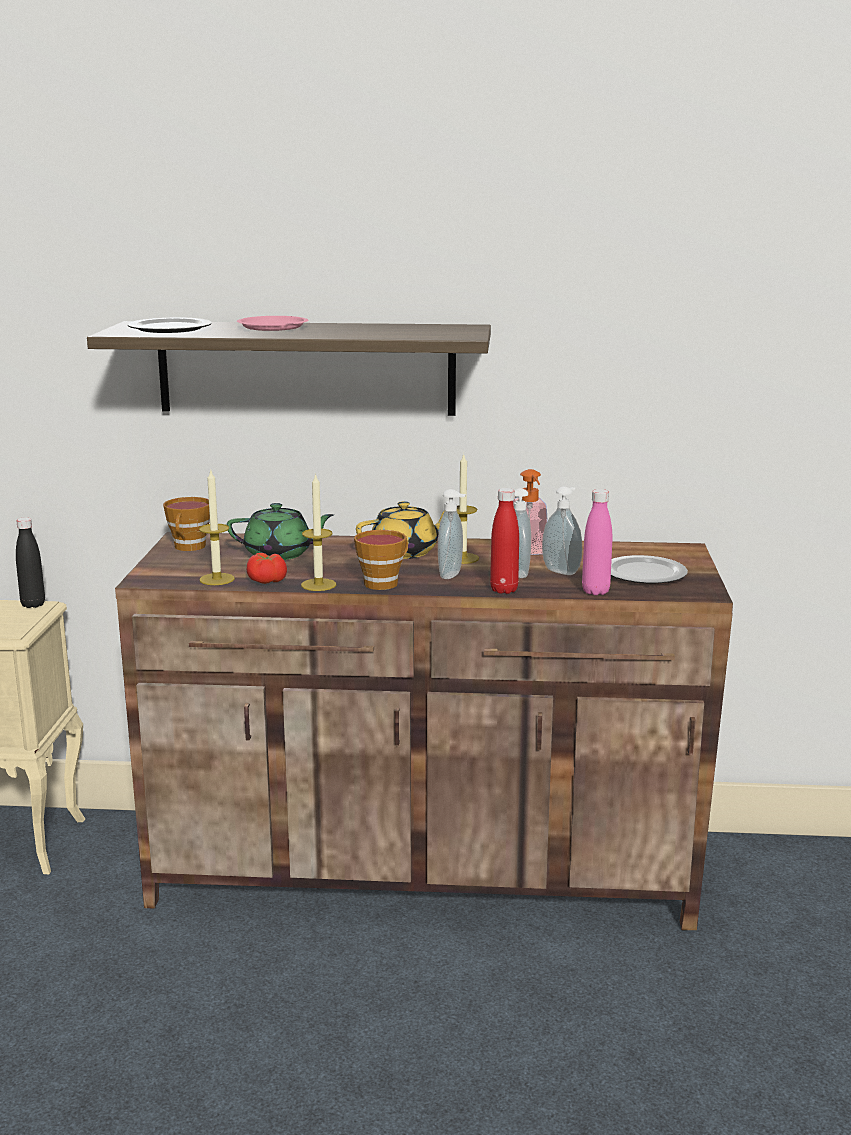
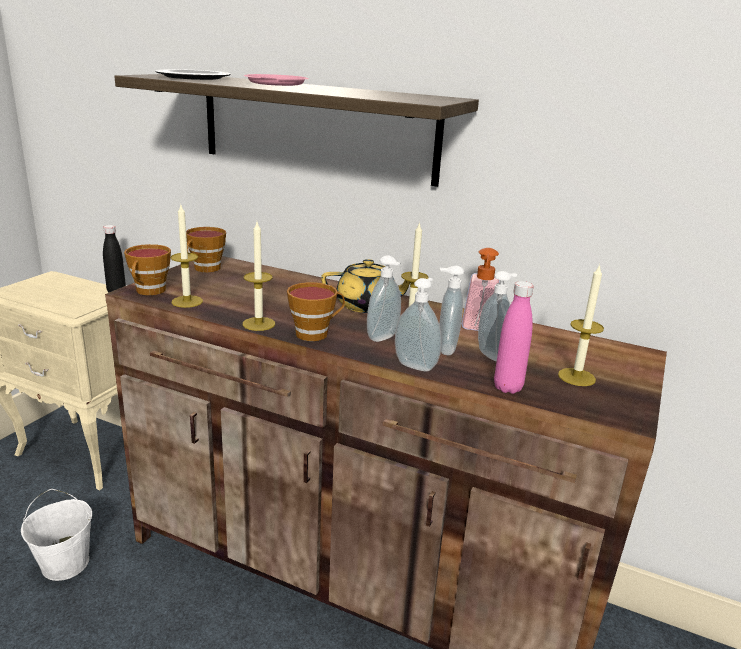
camera: 20 degrees right, 5 degrees up
(76, 948) = (65, 563): none -> white bucket
(161, 577) = (149, 291): none -> cup
(266, 581) = (222, 311): tomato -> none
(280, 554) = (264, 288): green teapot -> none
(504, 590) = (416, 365): red bottle -> soap dispenser
(645, 574) = (576, 377): plate -> candle

